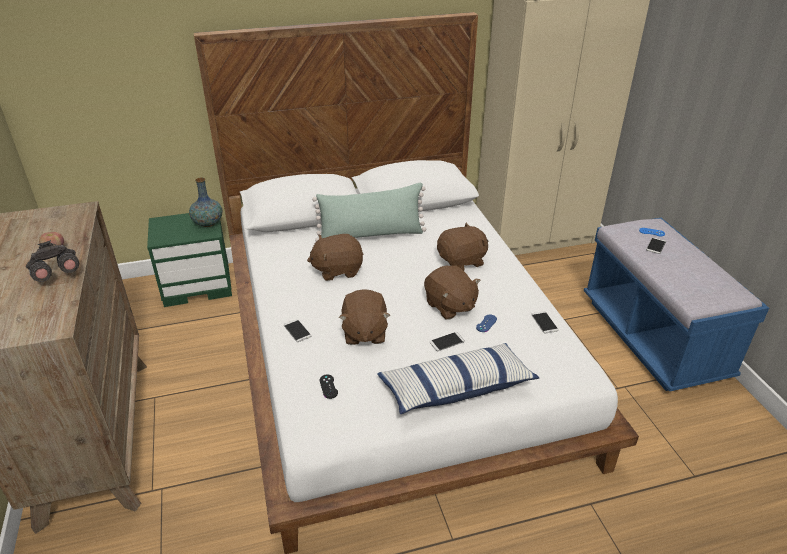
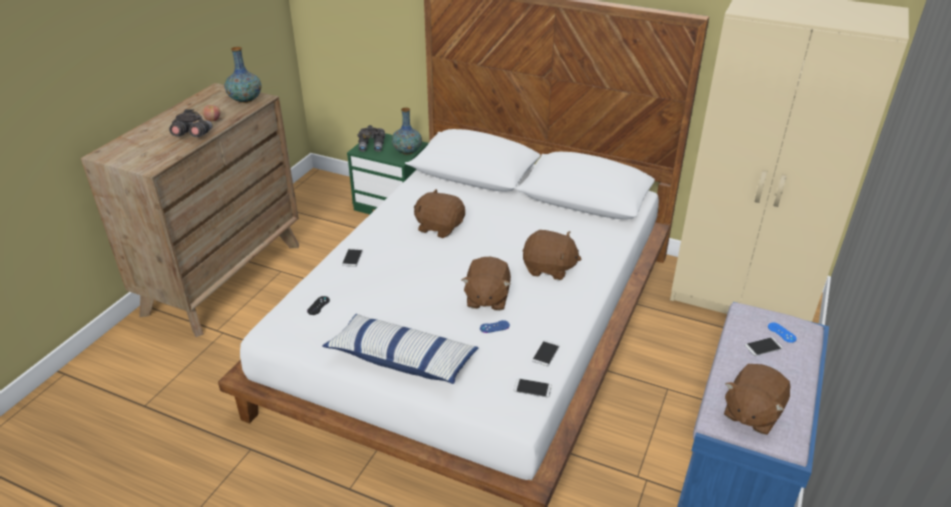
camera: 40 degrees right, 0 degrees up
(62, 217) = (245, 99): none -> vase
(166, 232) = (372, 146): none -> grey binoculars
(364, 332) = (392, 283): brown plush toy -> brown plush toy (751, 413)
(371, 235) = (505, 211): green pillow -> none
(447, 342) = (444, 323): phone -> phone (532, 388)

